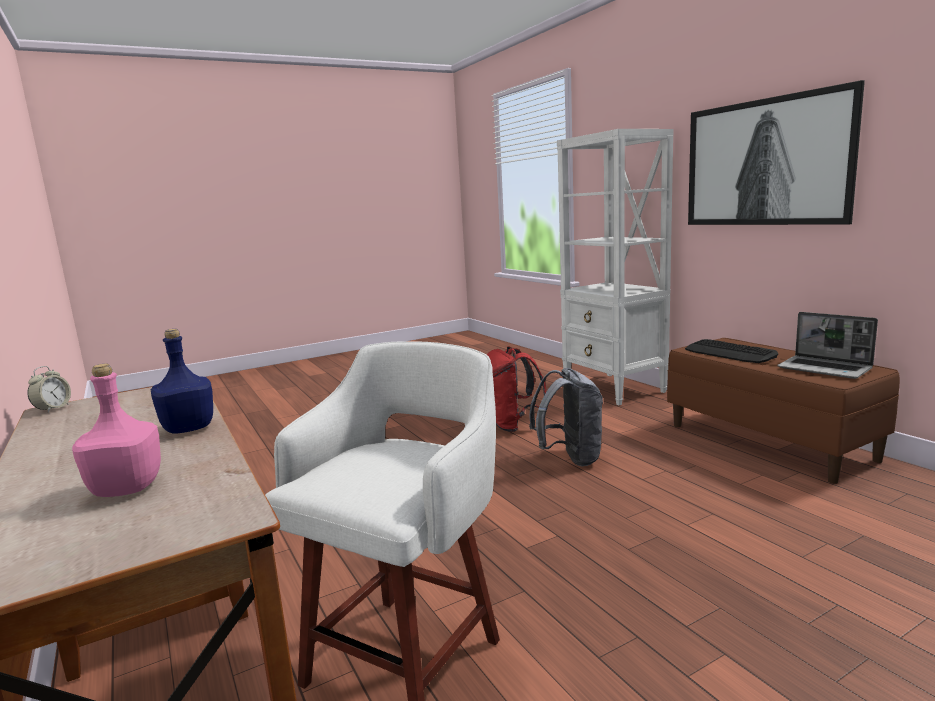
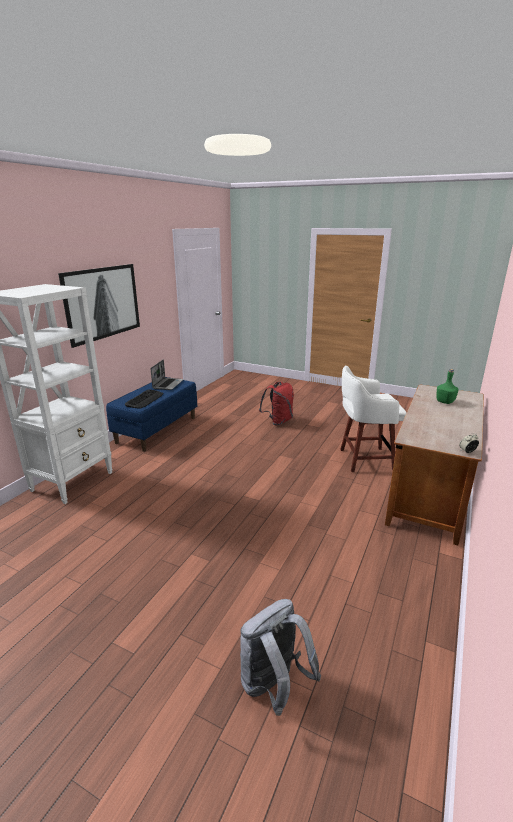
camera: 125 degrees left, 10 degrees up
(125, 488) = (445, 402): pink bottle -> green bottle
(189, 428) = (420, 413): blue bottle -> none
(512, 425) = (167, 500): red backpack -> red backpack (278, 421)
(570, 458) = (207, 469): grey backpack -> grey backpack (273, 686)
(769, 442) = (157, 429): brown bench -> blue bench

